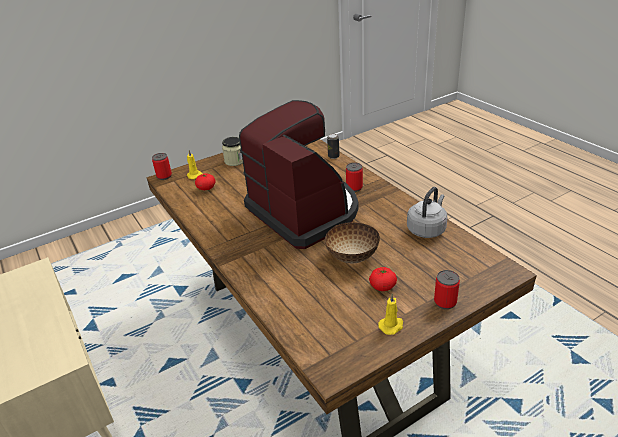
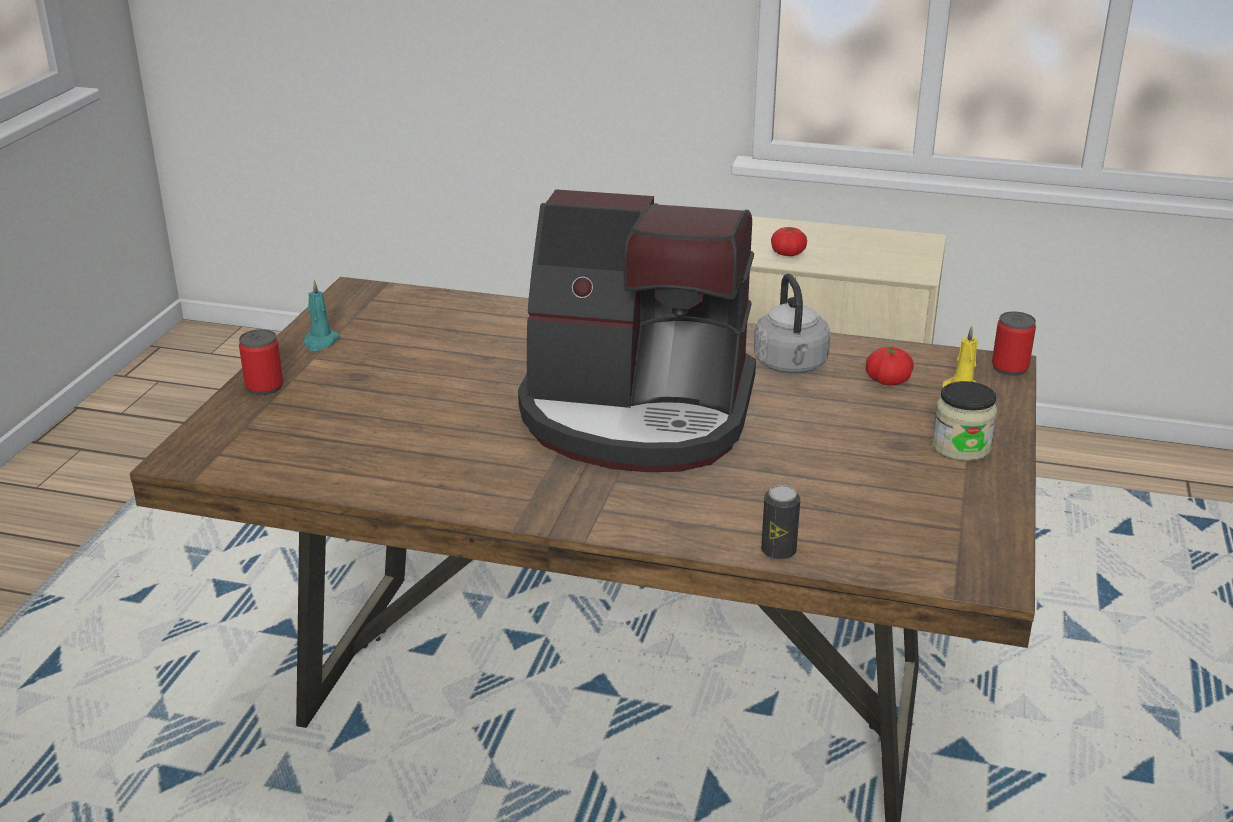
camera: 135 degrees right, 5 degrees down
(352, 256) = (462, 386): bowl -> none
(354, 188) = (614, 493): can -> none
(382, 286) = (374, 371): tomato -> tomato (788, 254)
(391, 326) = (320, 342): yellow candle -> turquoise candle
(427, 229) = (376, 471): grey kettle -> grey kettle (791, 366)

